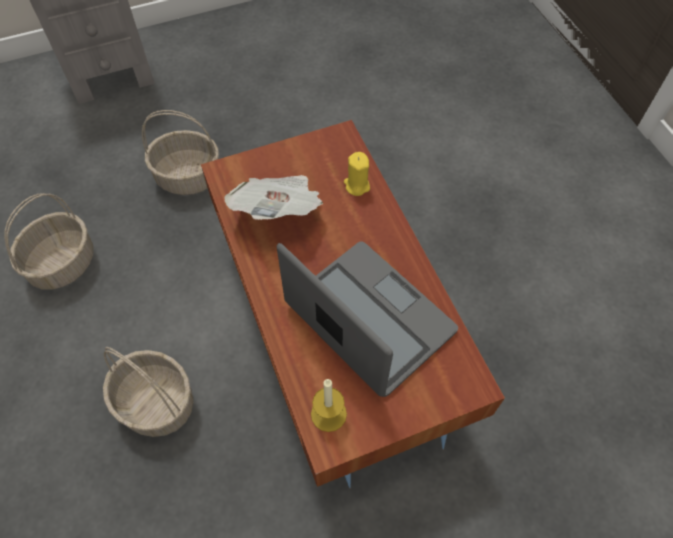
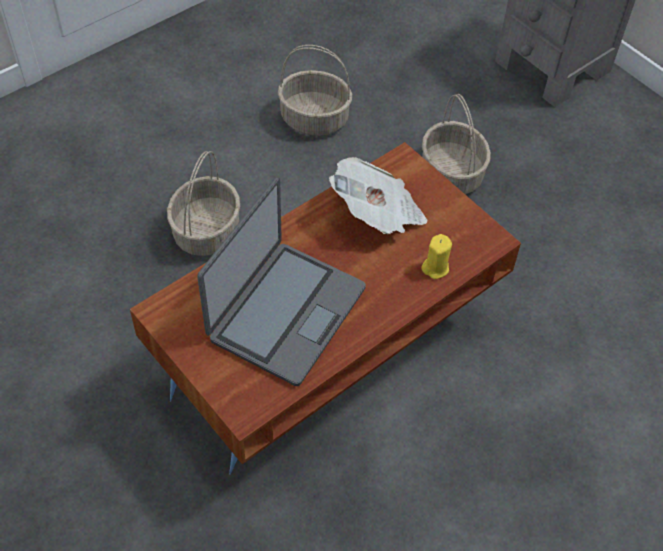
camera: 70 degrees right, 5 degrees down
(328, 414) = (184, 304): candle -> none

